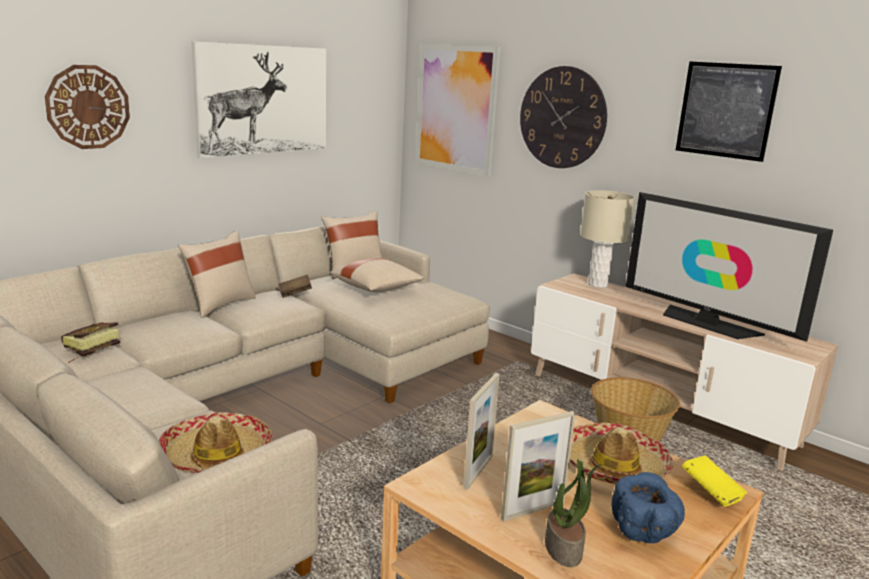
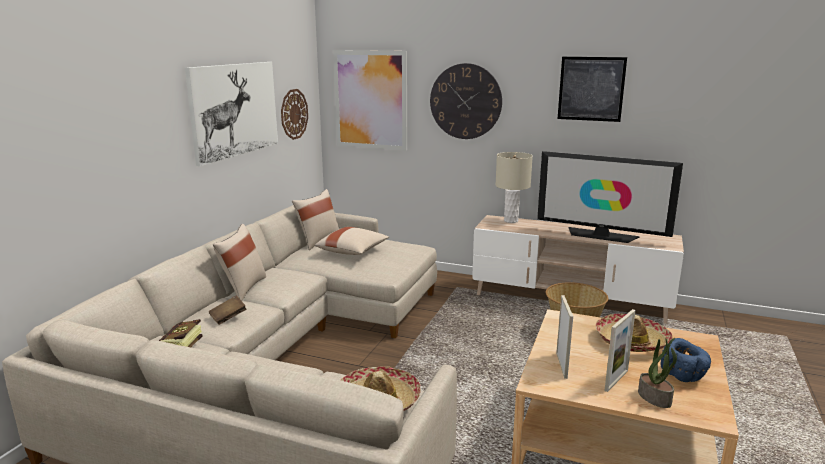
camera: 20 degrees left, 0 degrees up
(88, 107) = (118, 136): wall clock -> wall clock (294, 114)
(295, 294) = (294, 267): brown book -> brown book (228, 317)
(711, 493) = (695, 343): yellow book -> none

